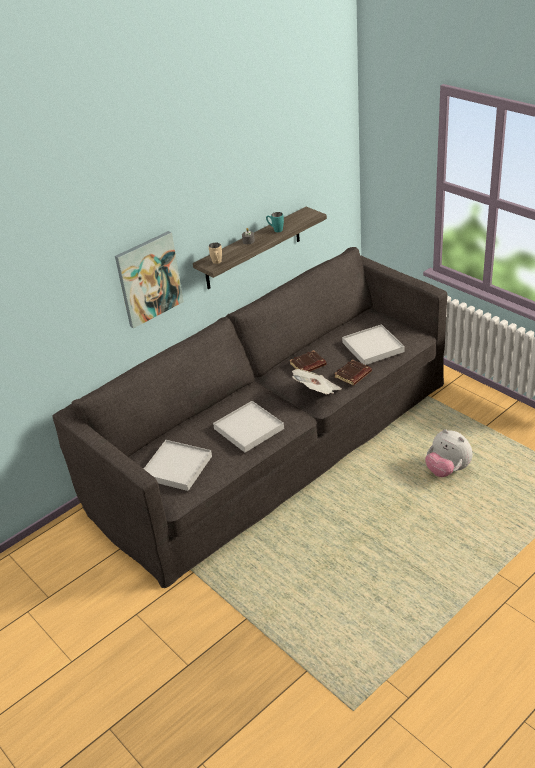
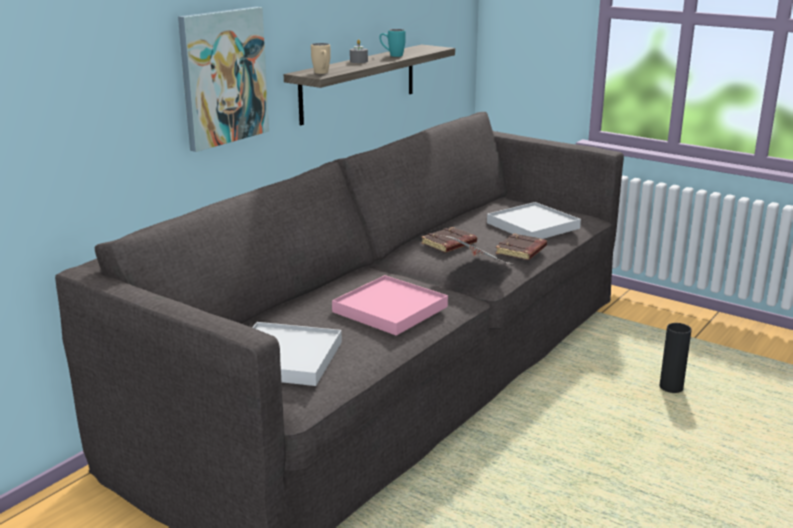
camera: 15 degrees left, 15 degrees down
(248, 429) = (389, 309): white tray -> pink tray
(447, 470) = (671, 388): plush toy -> black vase

